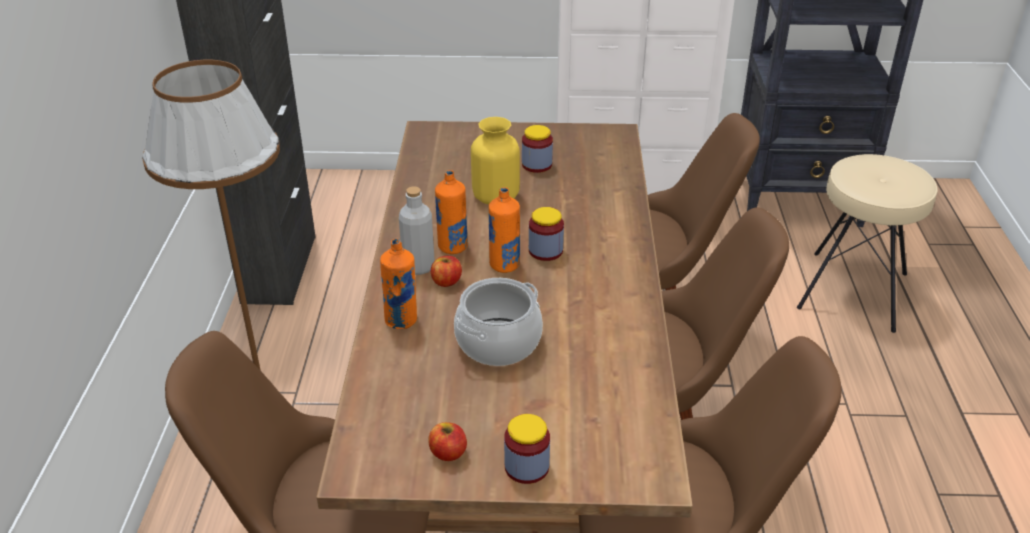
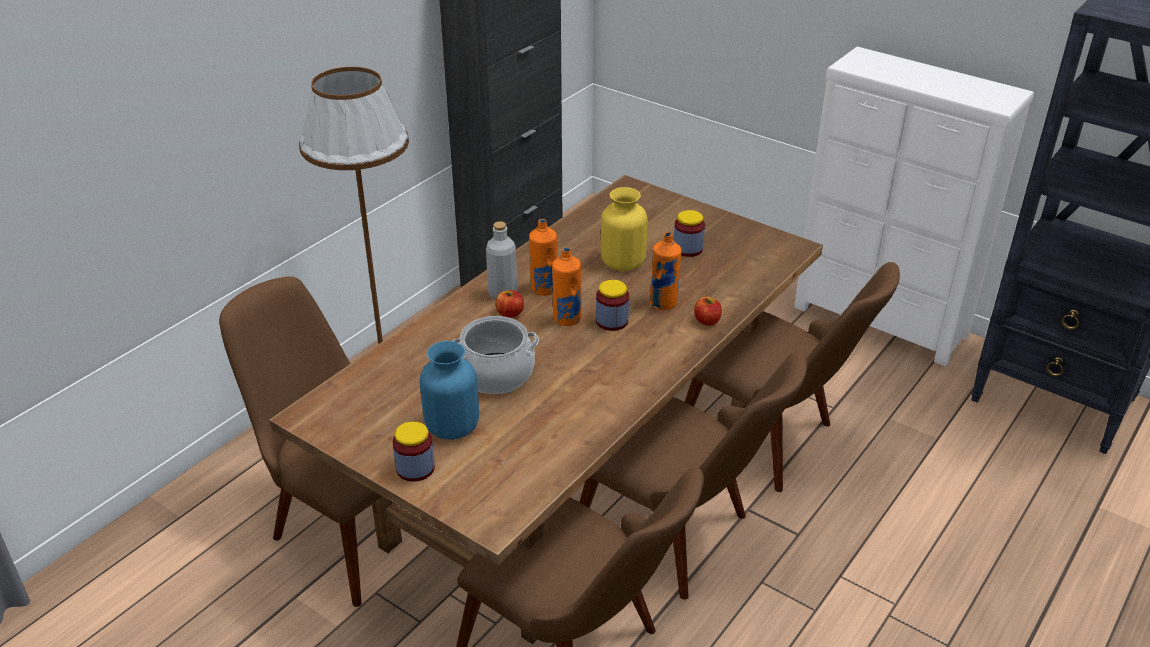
camera: 35 degrees right, 0 degrees up
(401, 320) = (447, 328): orange bottle -> orange bottle (663, 303)
(448, 453) = (376, 433): apple -> apple (707, 321)
(515, 410) = (452, 426): none -> blue vase
(854, 291) = (1022, 509): beige stool -> none

